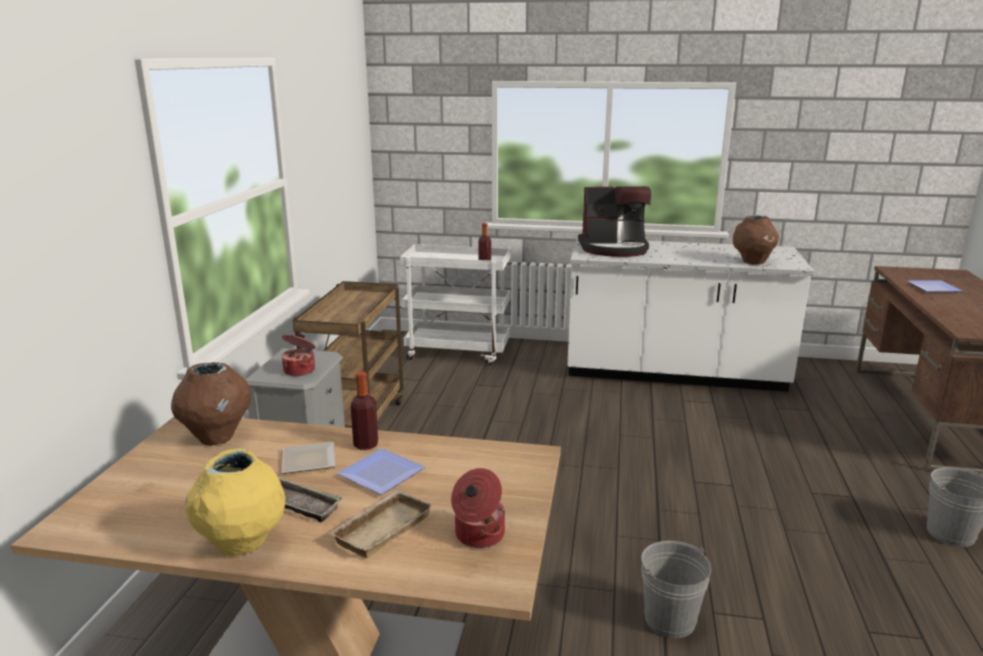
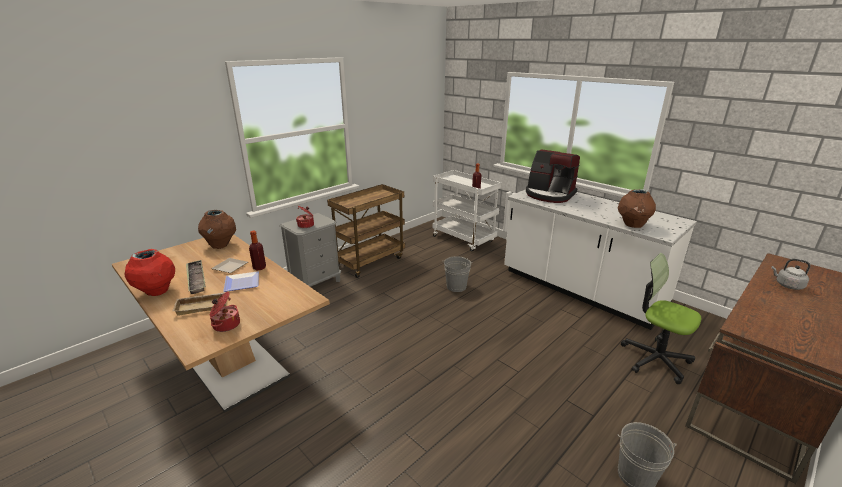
camera: 35 degrees right, 5 degrees up
(242, 545) = (157, 292): yellow vase -> red vase
(670, 619) = (379, 423): grey bucket -> grey bucket (456, 286)
(828, 419) = (655, 359): none -> office chair
(933, 289) = (787, 285): plate -> grey kettle

